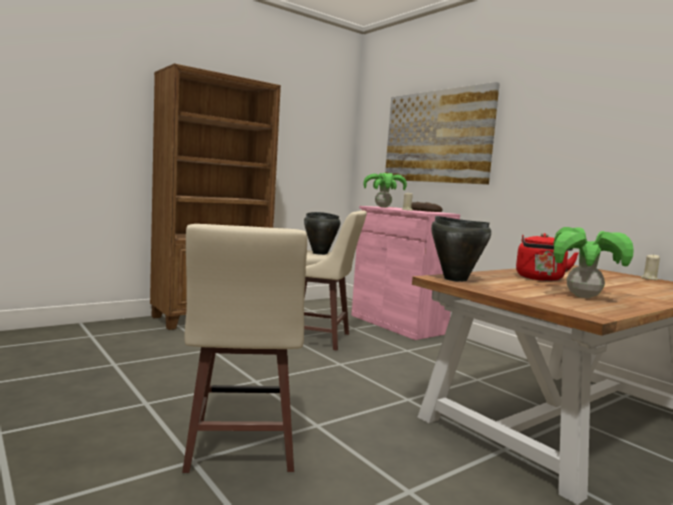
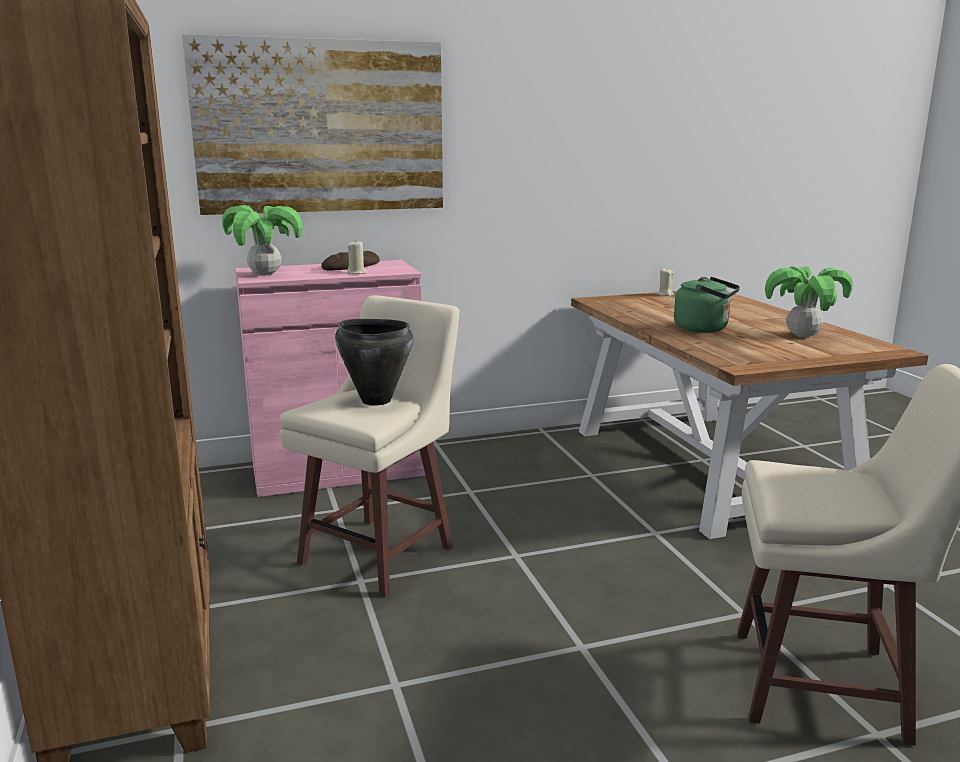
camera: 70 degrees left, 10 degrees up
(455, 279) = (742, 360): black cooking pot -> none
(540, 279) = (704, 329): red kettle -> green kettle

